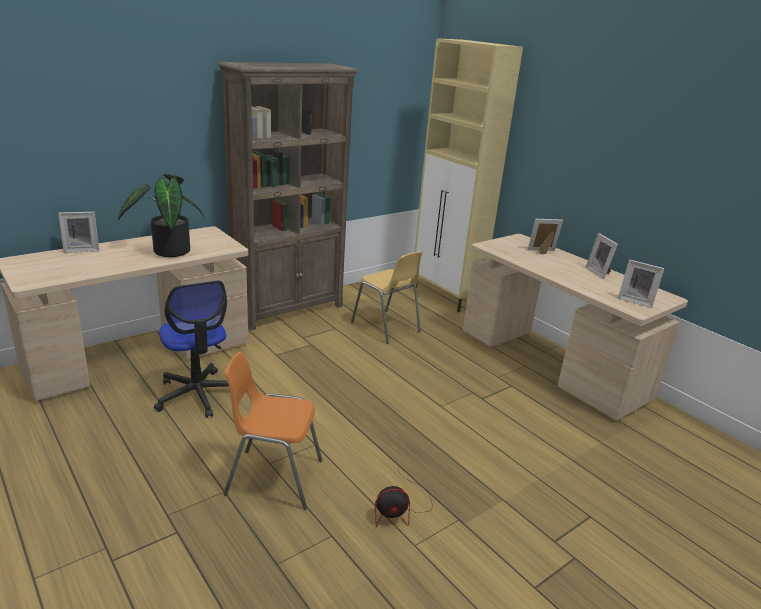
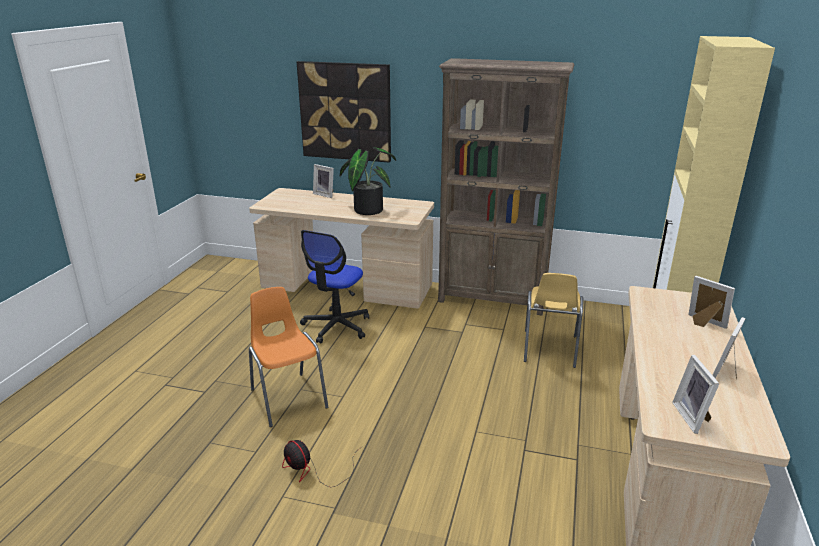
camera: 55 degrees right, 0 degrees up
(90, 136) = (345, 111): none -> picture

